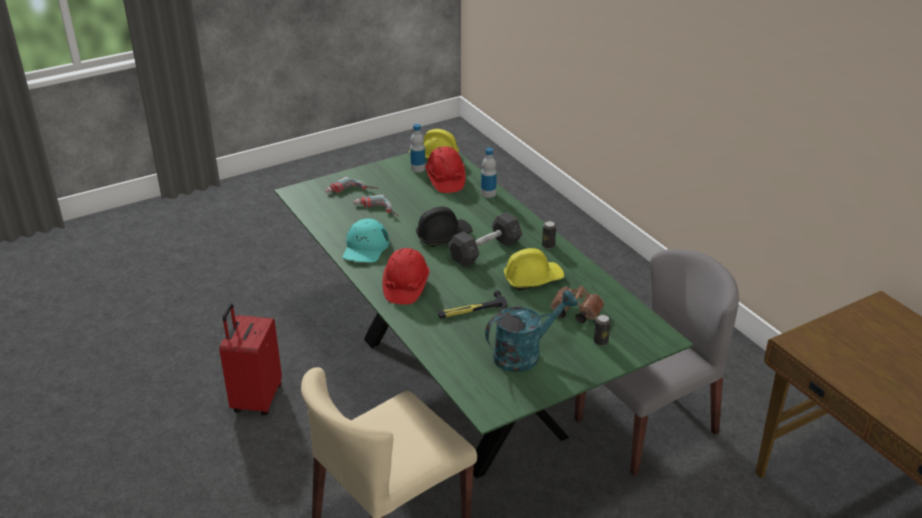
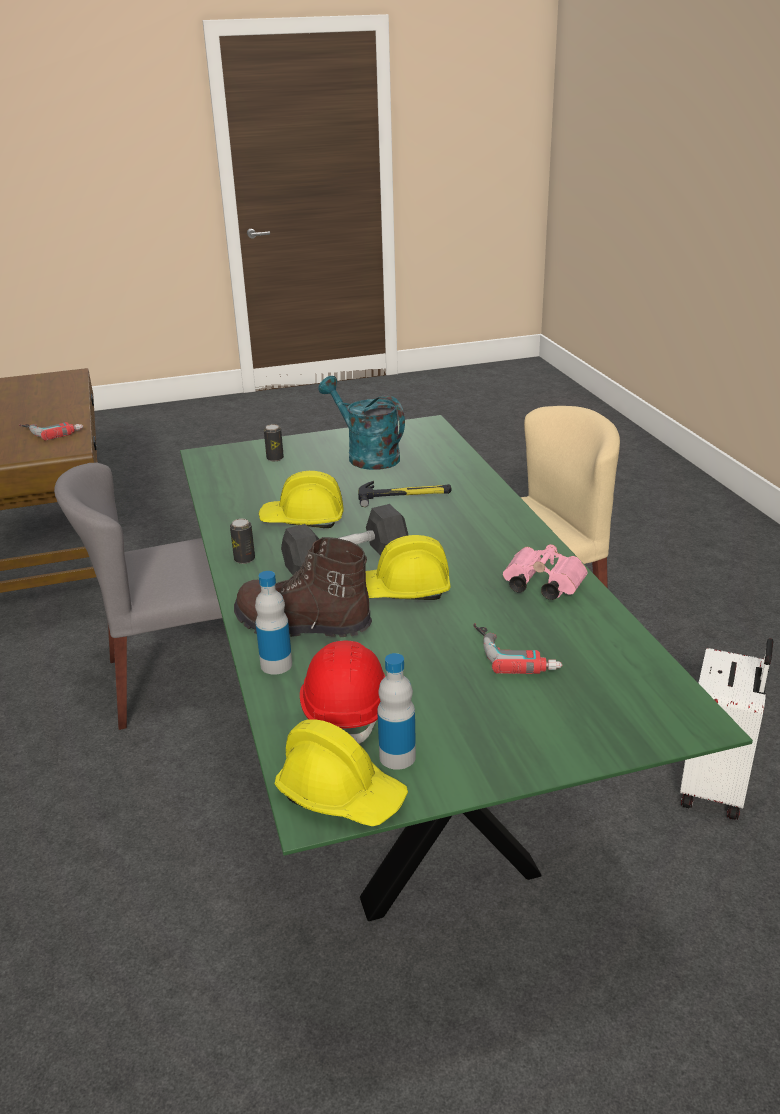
camera: 165 degrees left, 5 degrees down
(256, 399) = (716, 788): red suitcase -> white suitcase
(351, 192) = (566, 705): power drill -> power drill (52, 430)
(365, 247) = (540, 586): turquoise cap -> pink binoculars
(405, 287) = (485, 527): red hard hat -> none
(443, 236) = (402, 591): black hard hat -> yellow hard hat
(488, 212) = (302, 626): none -> brown boot
(524, 354) = (366, 456): turquoise watering can -> turquoise watering can turned 60 degrees clockwise
(574, 312) = (280, 483): brown binoculars -> none

